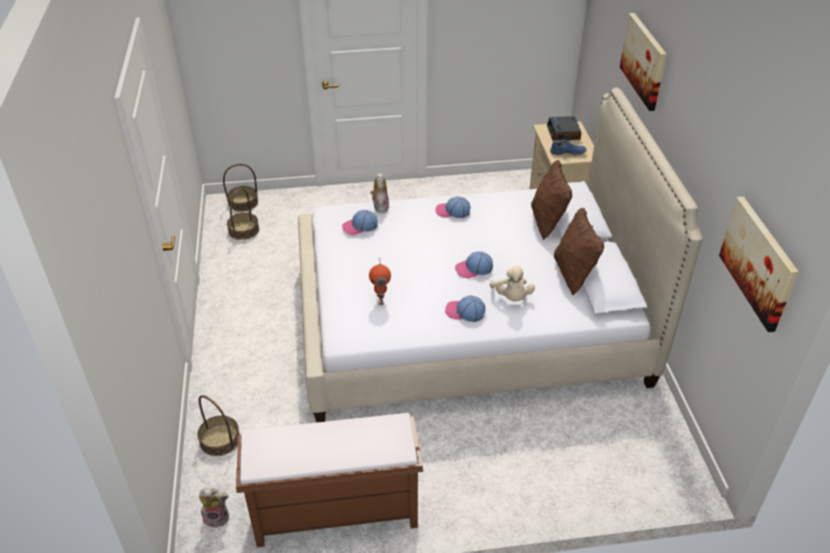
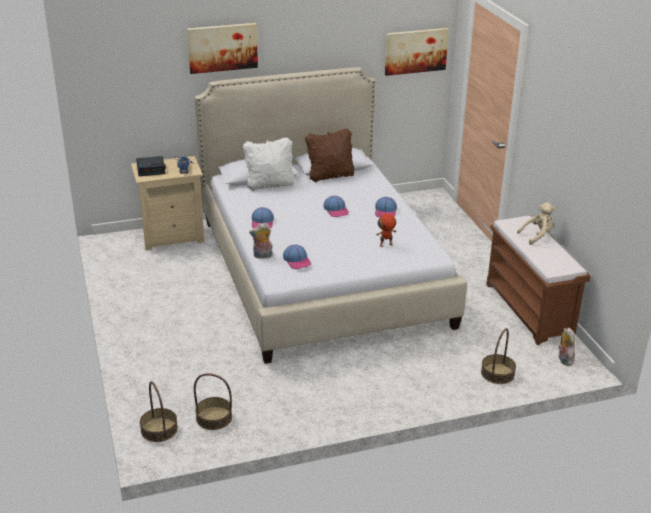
camera: 100 degrees left, 10 degrees down
(511, 297) = (362, 196): beige plush toy -> beige plush toy (537, 236)
(547, 223) = (269, 185): brown pillow -> white pillow

